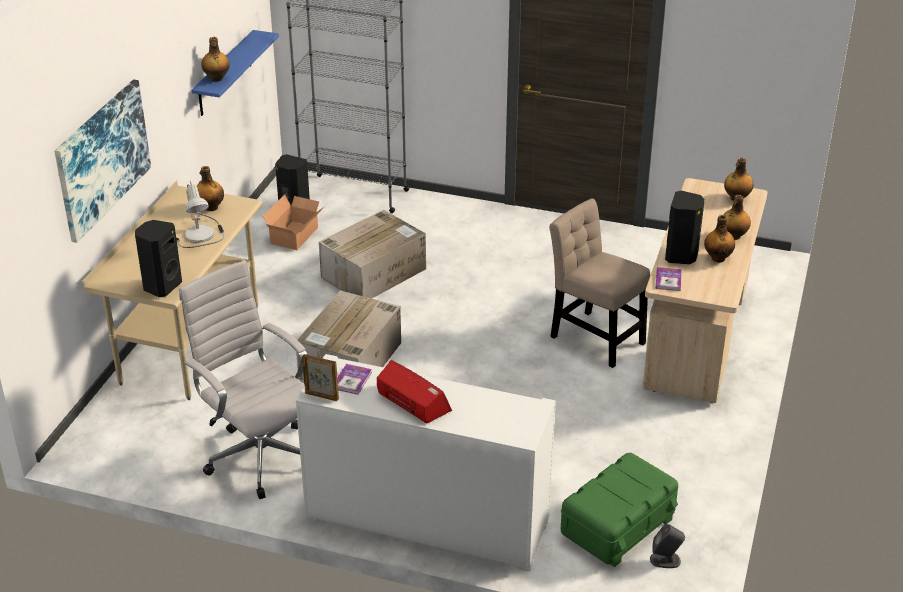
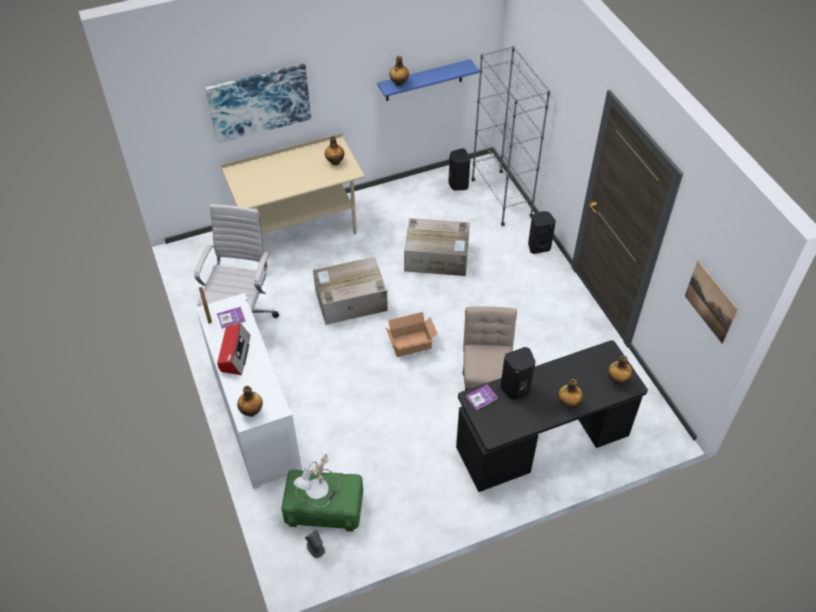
camera: 50 degrees right, 15 degrees up
(161, 286) = (248, 193): black speaker -> black speaker (538, 246)
(203, 235) = (307, 176): table lamp -> table lamp (318, 491)
(296, 235) = (435, 203): cardboard box -> cardboard box (412, 344)
(698, 334) = (542, 443): beige desk -> black desk
(718, 258) = (534, 409): bottle -> bottle (252, 411)
(763, 63) = (710, 302): none -> picture

